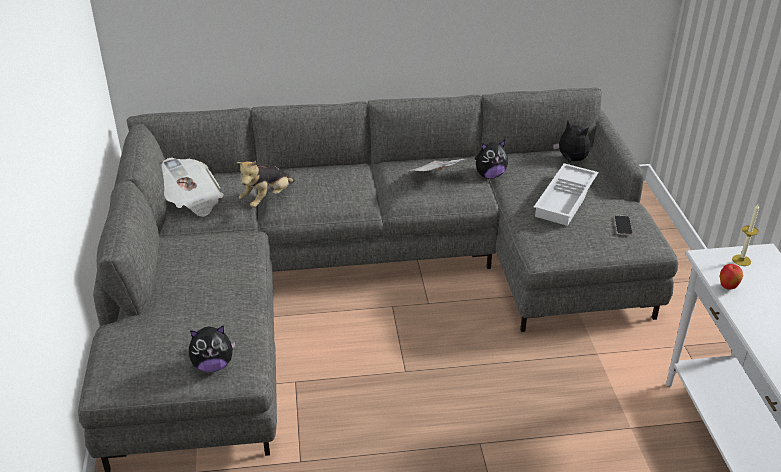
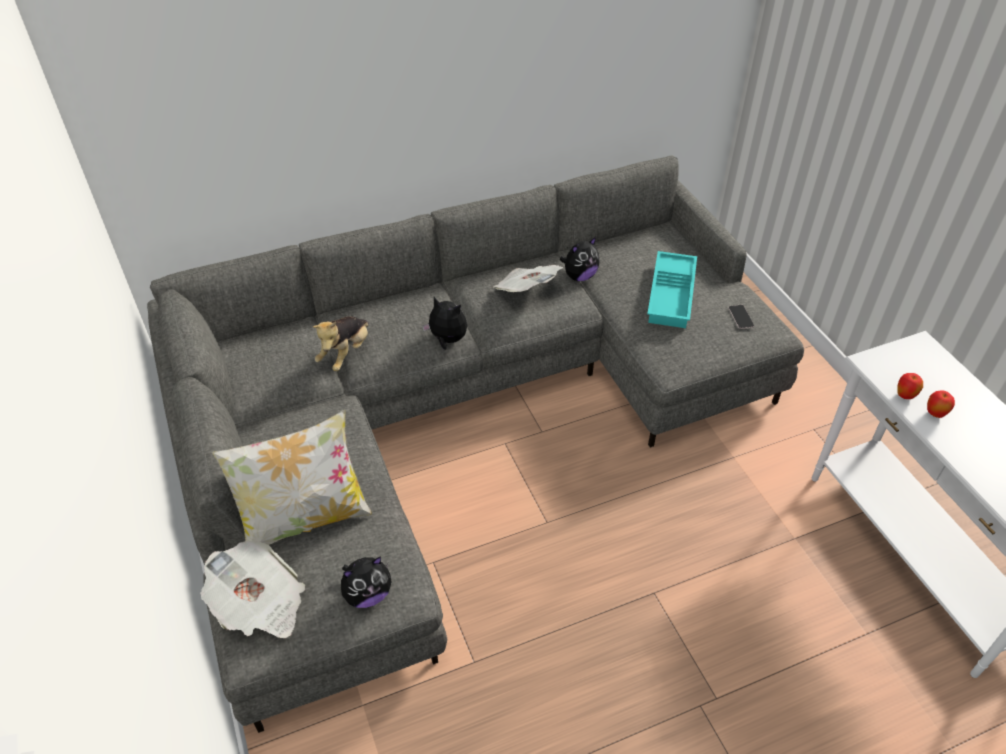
camera: 15 degrees left, 10 degrees up
(186, 305) = (305, 519): none -> pillow
(192, 201) = (257, 372): newspaper -> newspaper (260, 605)
(566, 200) = (672, 295): white tray -> turquoise tray
(571, 160) = (657, 241): plush toy -> plush toy (447, 340)
(741, 260) = (904, 358): candle -> none
(750, 305) = (934, 414): none -> apple

